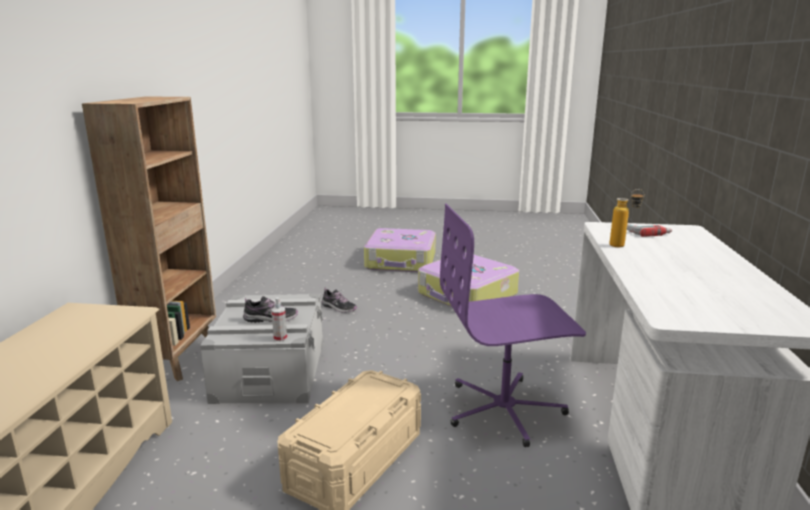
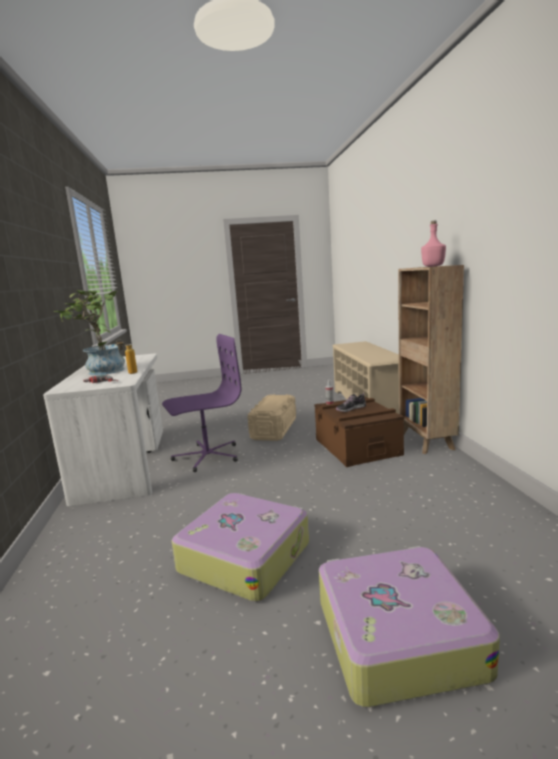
camera: 165 degrees right, 5 degrees down
(157, 98) = (433, 266): none -> pink bottle
(270, 371) = (357, 447): grey storage box -> brown storage box
(339, 308) = (376, 502): shoe -> none
(690, 259) = (101, 372): none -> potted plant

